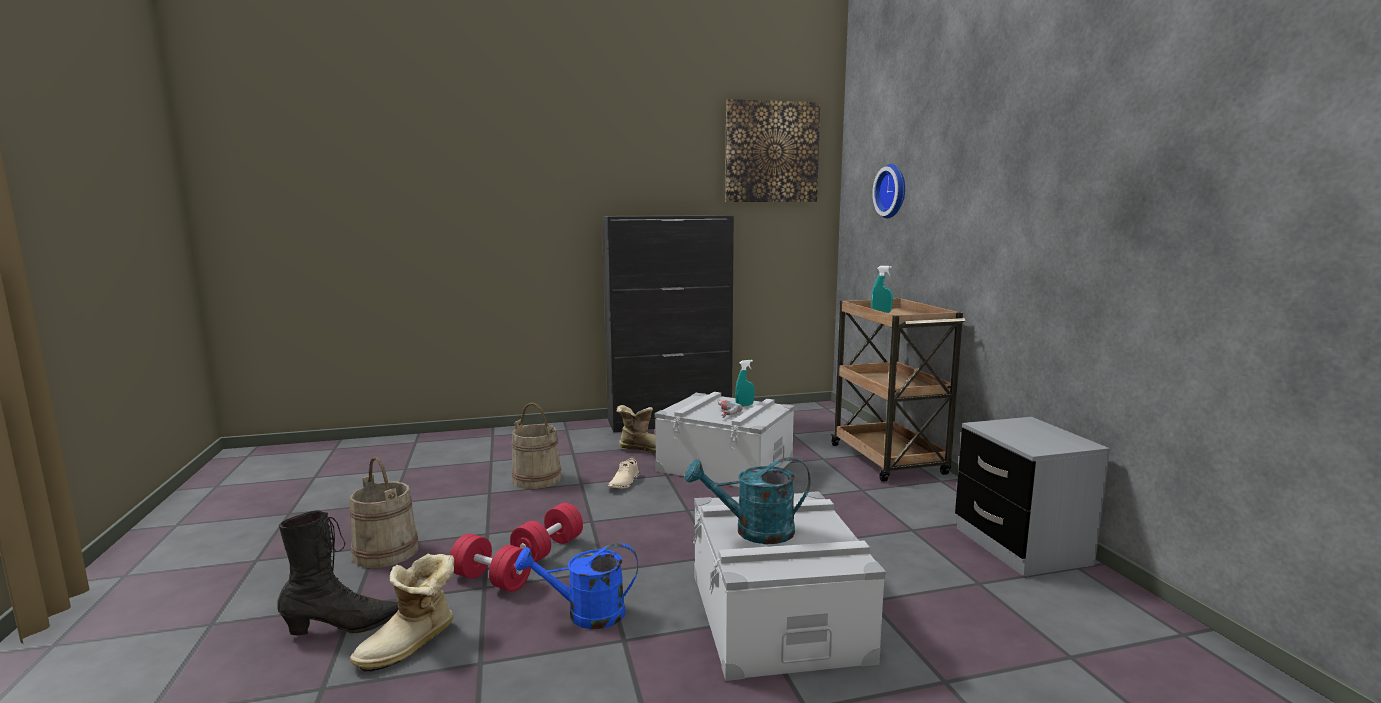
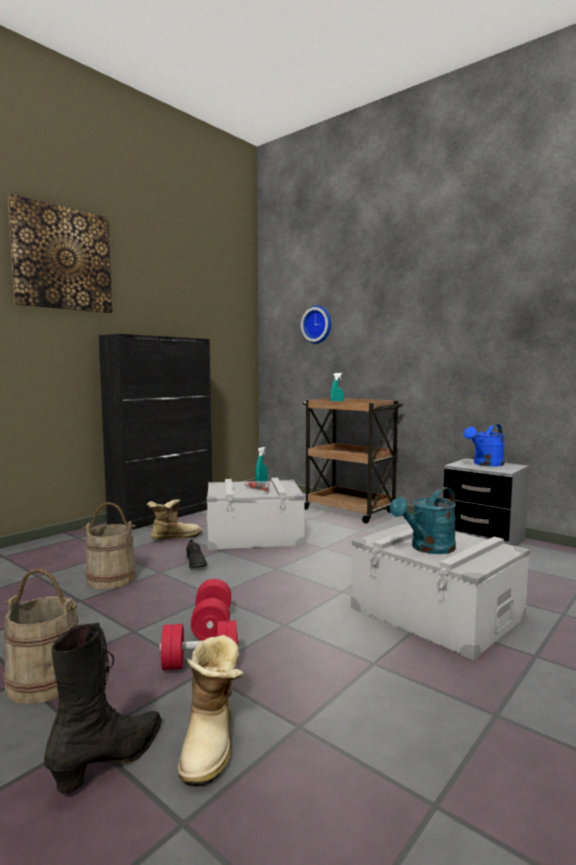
camera: 35 degrees left, 5 degrees down
(585, 614) = (320, 658): blue watering can -> blue watering can (485, 464)
(623, 482) = (195, 563): beige shoe -> black shoe
(771, 152) = (217, 294): picture -> picture (62, 259)

